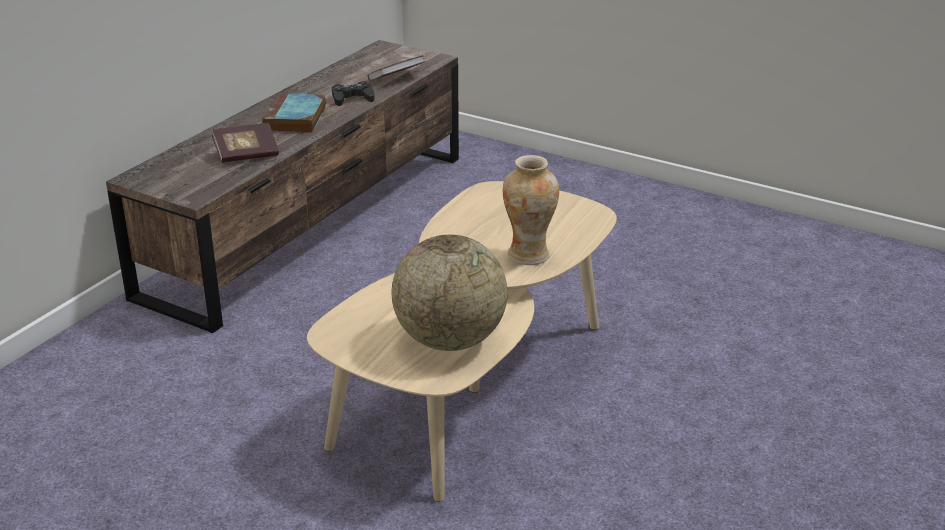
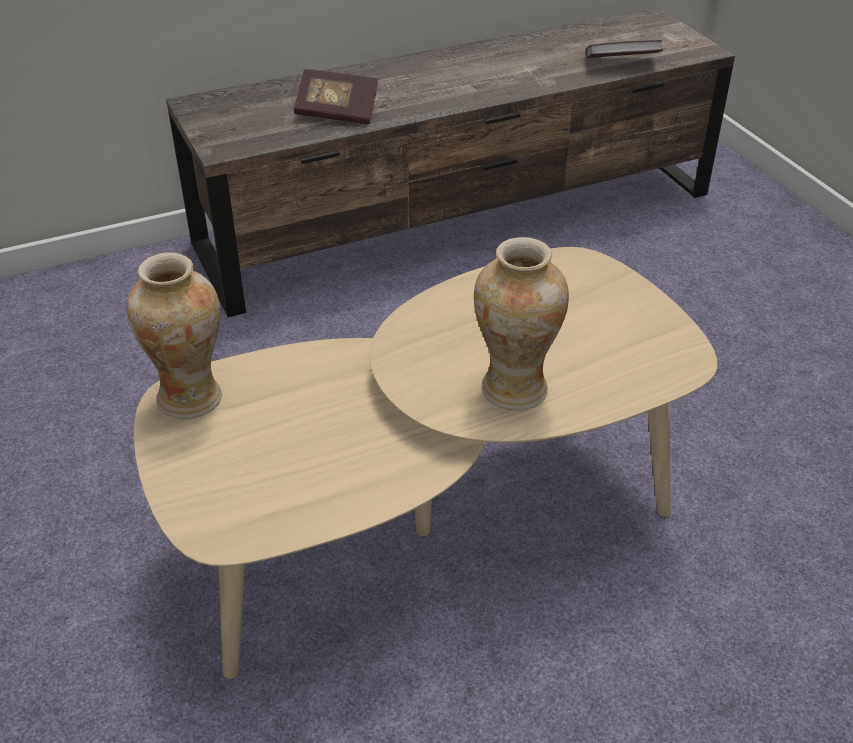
camera: 35 degrees right, 10 degrees up
(295, 119) = (442, 84): book -> none
(341, 332) = (190, 398): none -> vase
(352, 99) = (538, 76): black game controller -> none
(450, 340) = (297, 476): globe -> none

